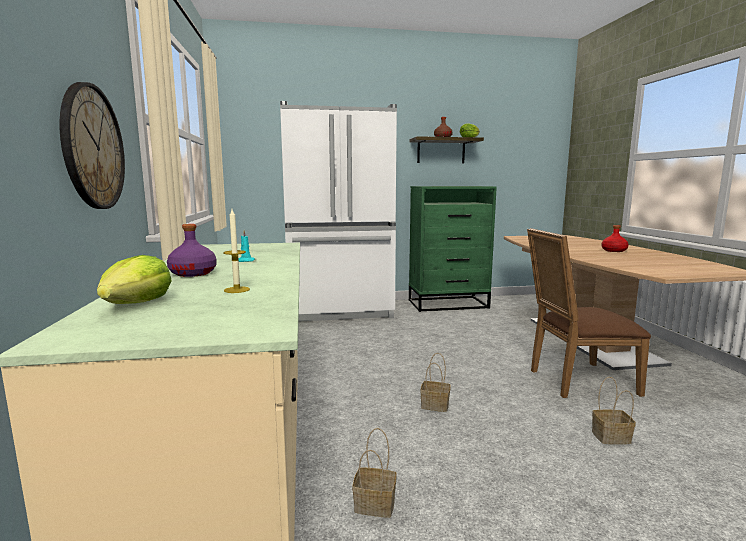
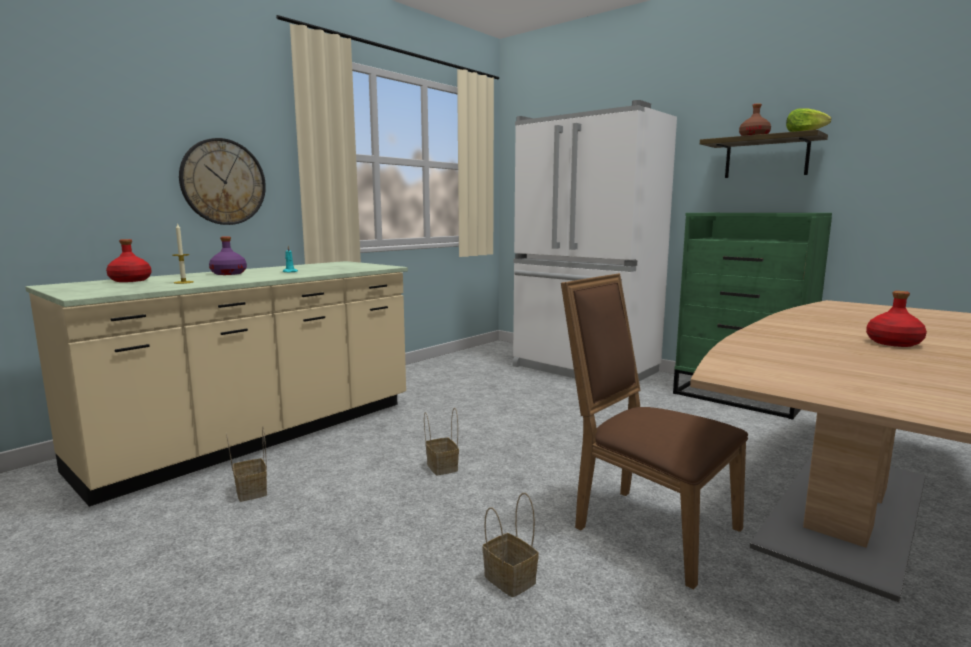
camera: 50 degrees right, 0 degrees up
(137, 304) = (131, 280): lettuce -> red bottle

